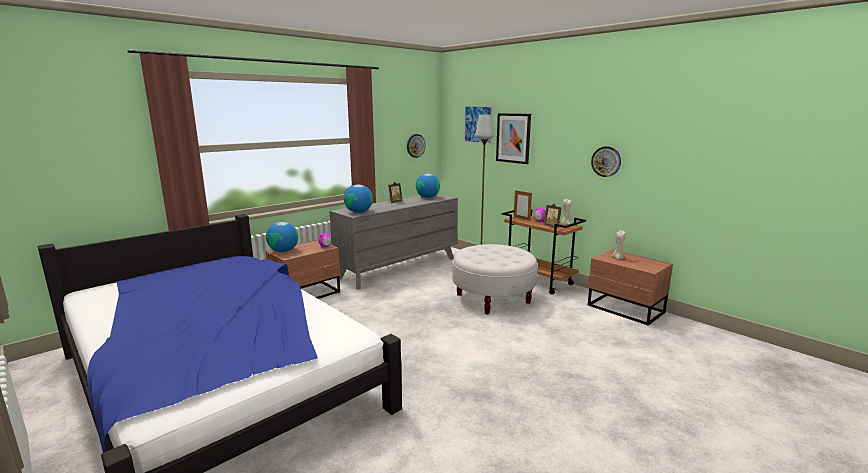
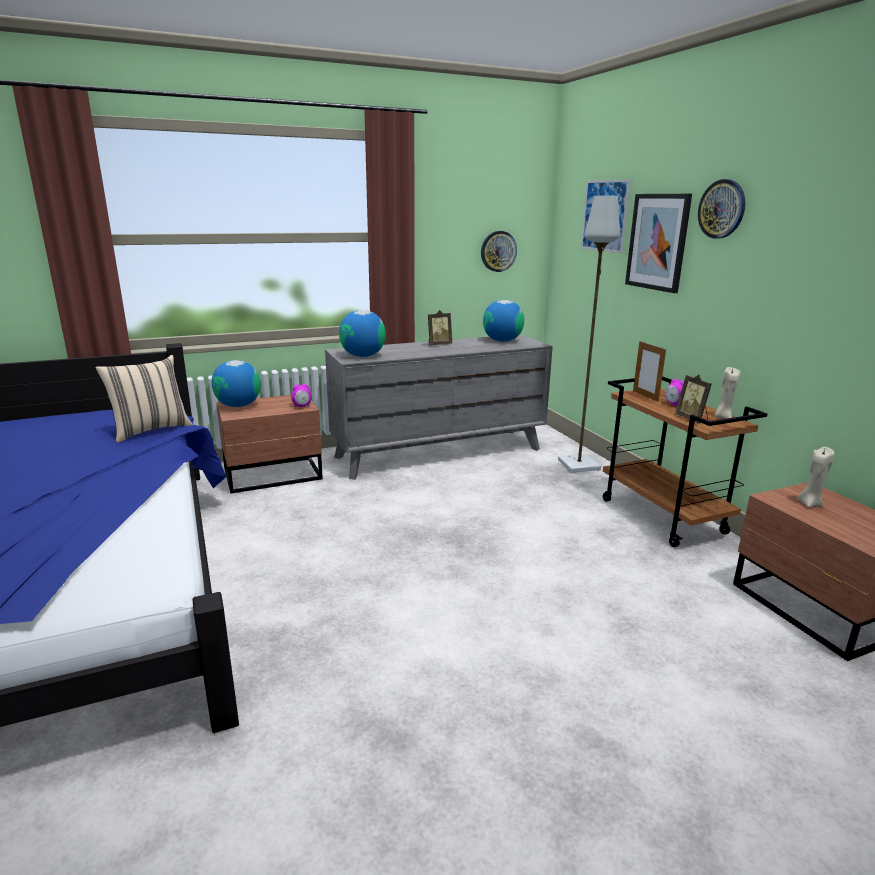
camera: 20 degrees right, 5 degrees up
(253, 269) = (150, 430): none -> beige pillow
(493, 298) = (555, 535): white ottoman -> none
(606, 161) = (824, 296): wall clock -> wall clock (722, 209)

